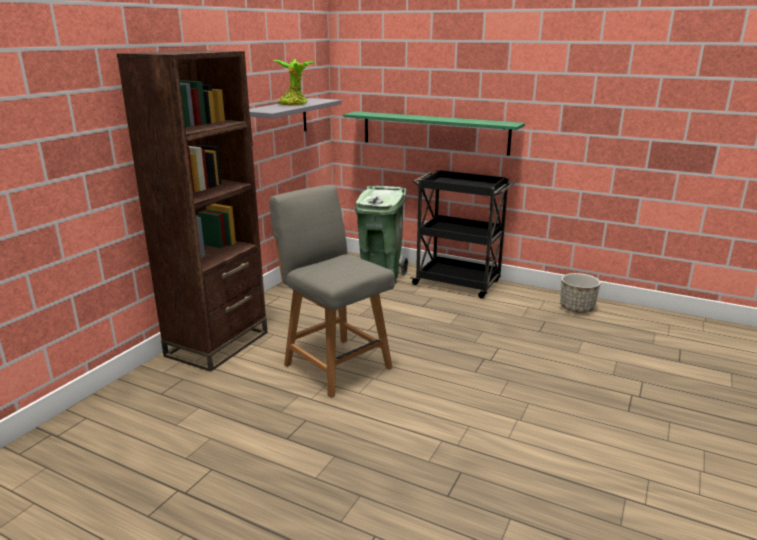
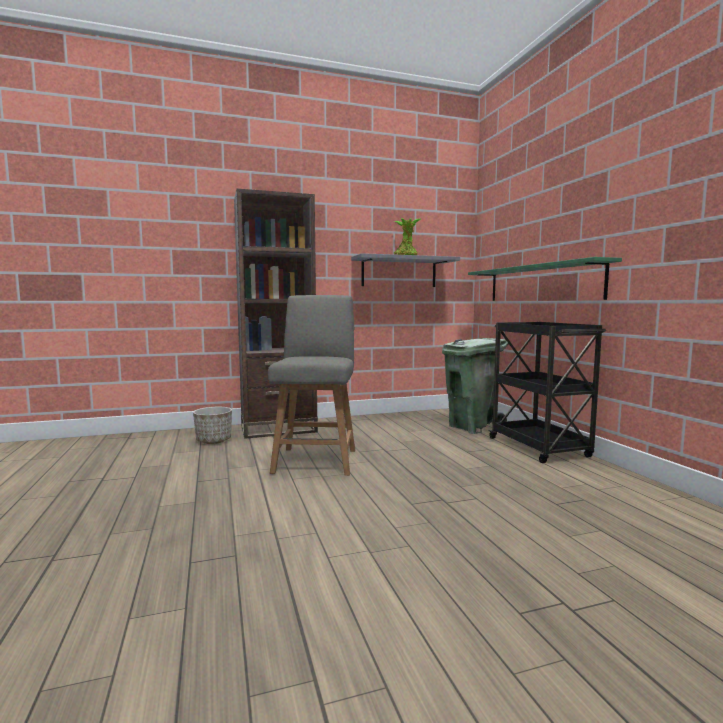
camera: 45 degrees right, 15 degrees down
(577, 308) = (659, 504): planter -> planter (214, 440)

